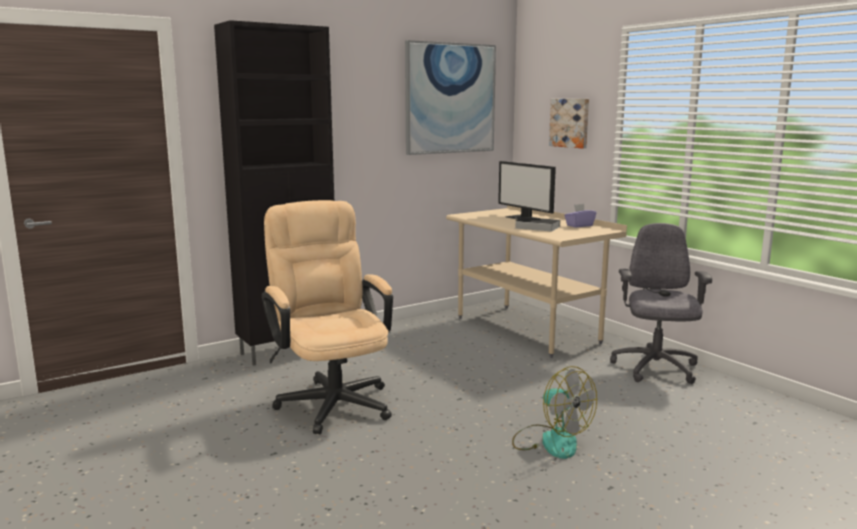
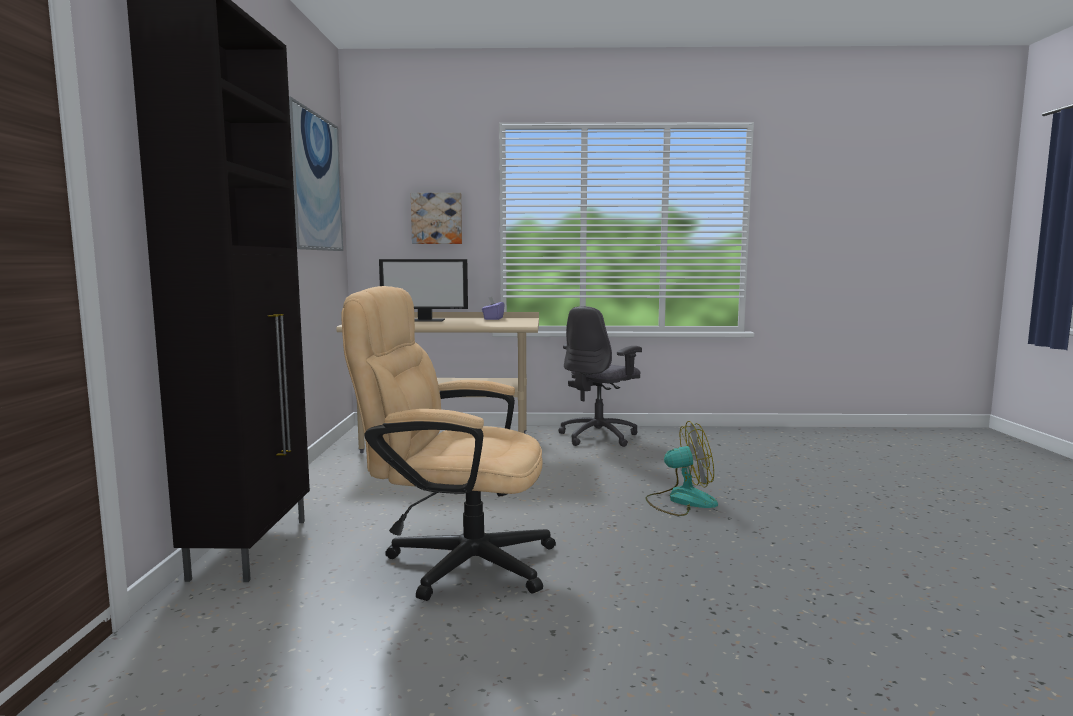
camera: 55 degrees left, 5 degrees down
(535, 227) = (470, 323): book -> none
(655, 369) = (599, 437): grey office chair -> grey office chair turned 90 degrees counterclockwise

